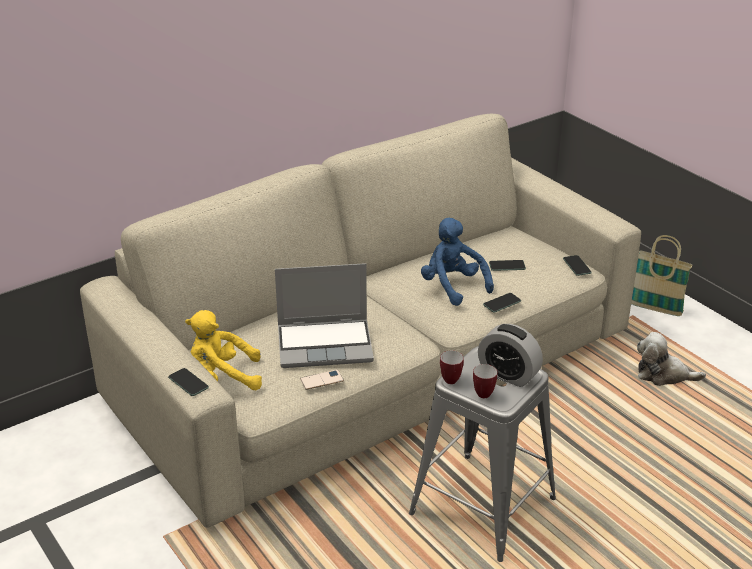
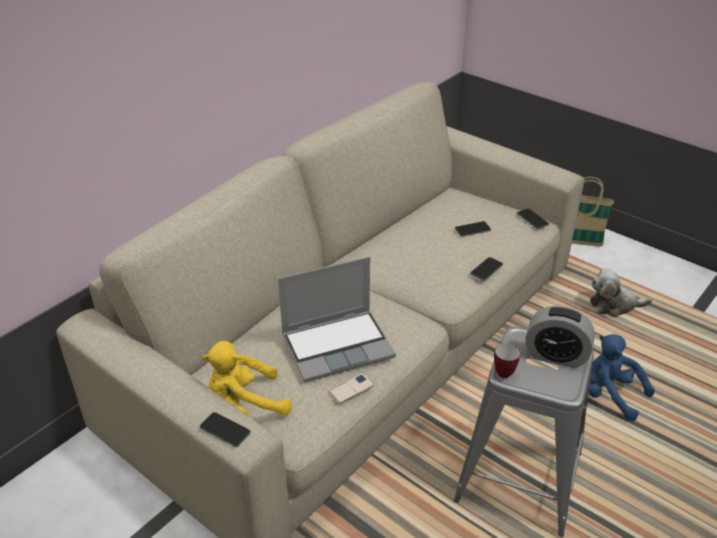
camera: 15 degrees left, 5 degrees up
(452, 286) = (432, 259): blue plush toy -> blue plush toy (610, 395)
(484, 392) = (543, 381): mug -> none

